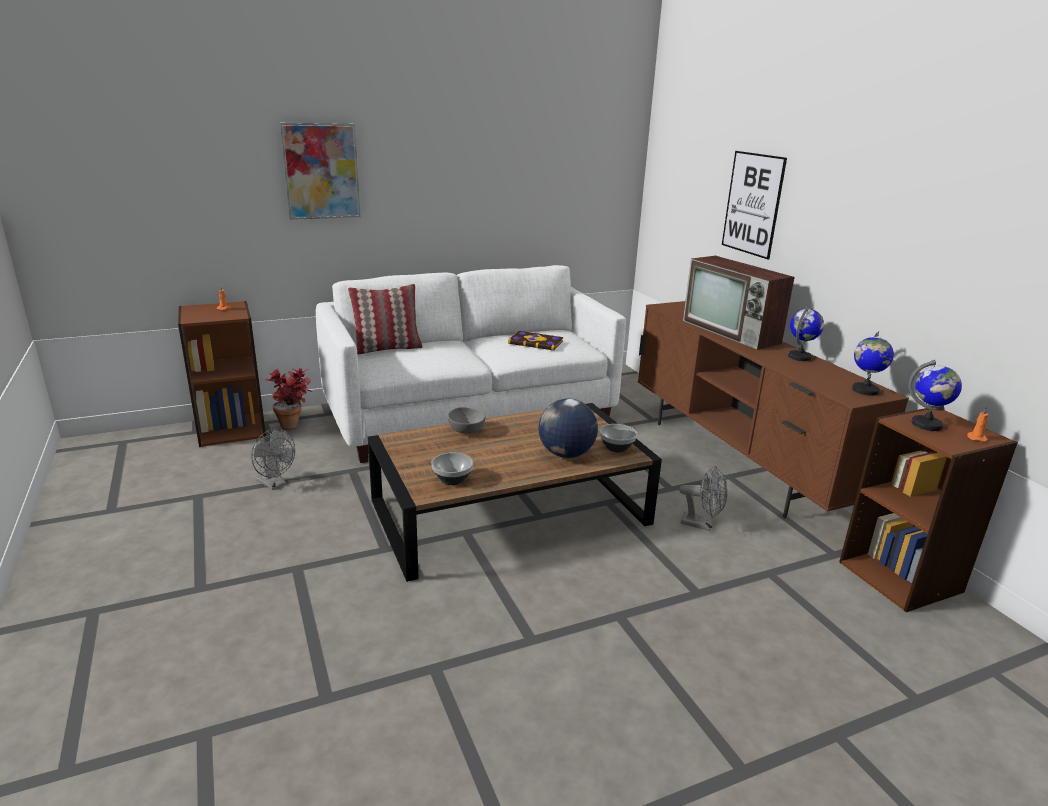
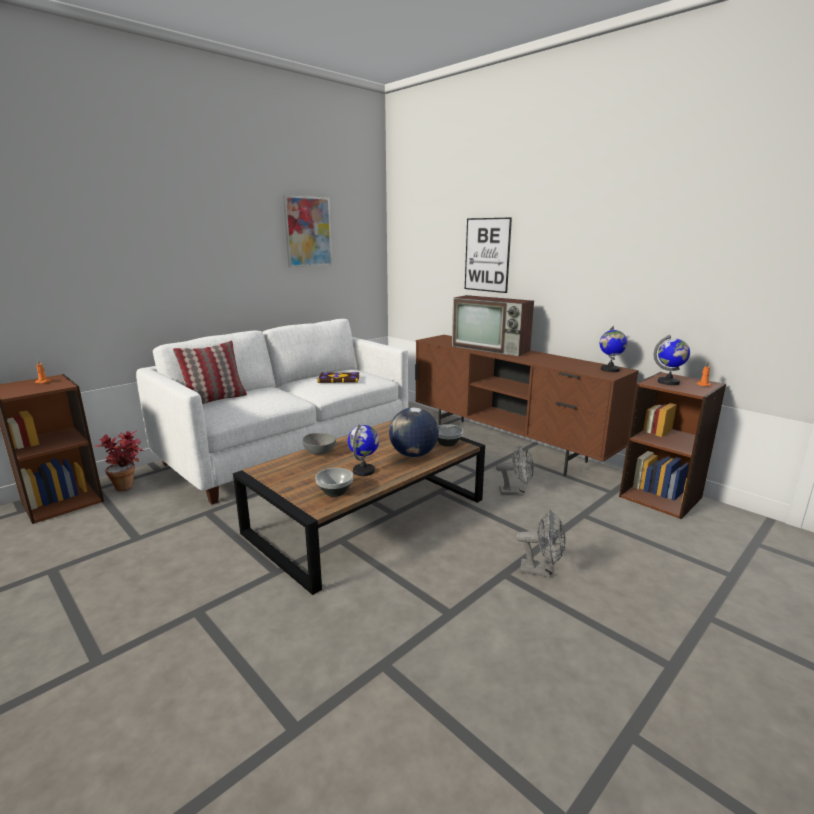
camera: 20 degrees left, 5 degrees down
(274, 484) = (134, 540): grey fan -> grey fan (541, 571)
(321, 171) = (128, 247): picture -> picture (308, 232)
(800, 357) = (549, 357): globe -> globe (364, 471)

